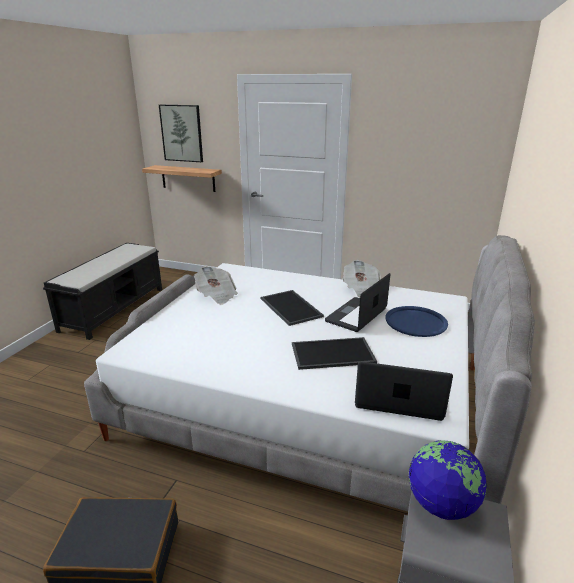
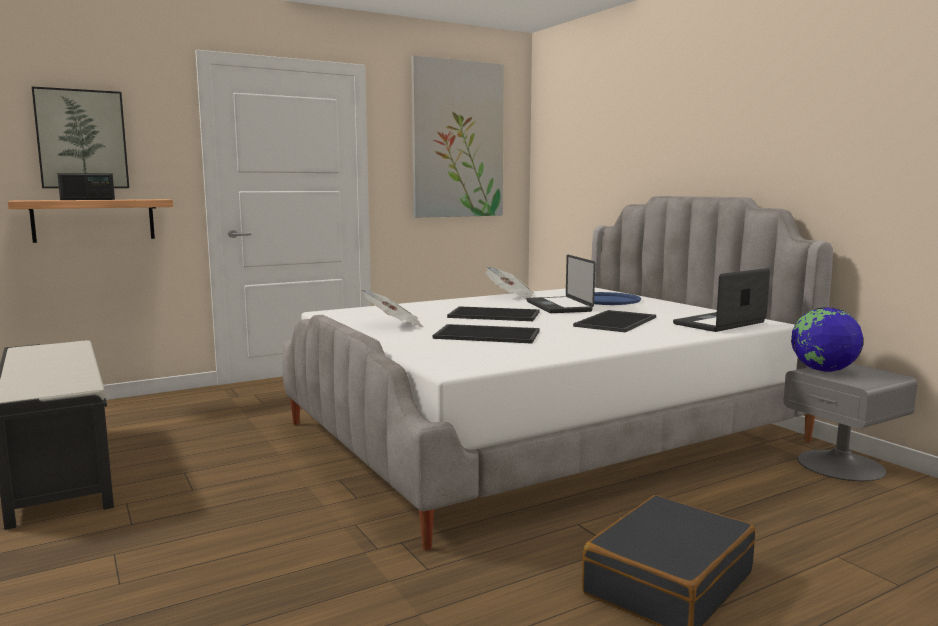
camera: 50 degrees left, 15 degrees down
(179, 168) = (88, 199): none -> radio
(227, 328) = (488, 334): none -> tray
(431, 134) = (458, 140): none -> picture

